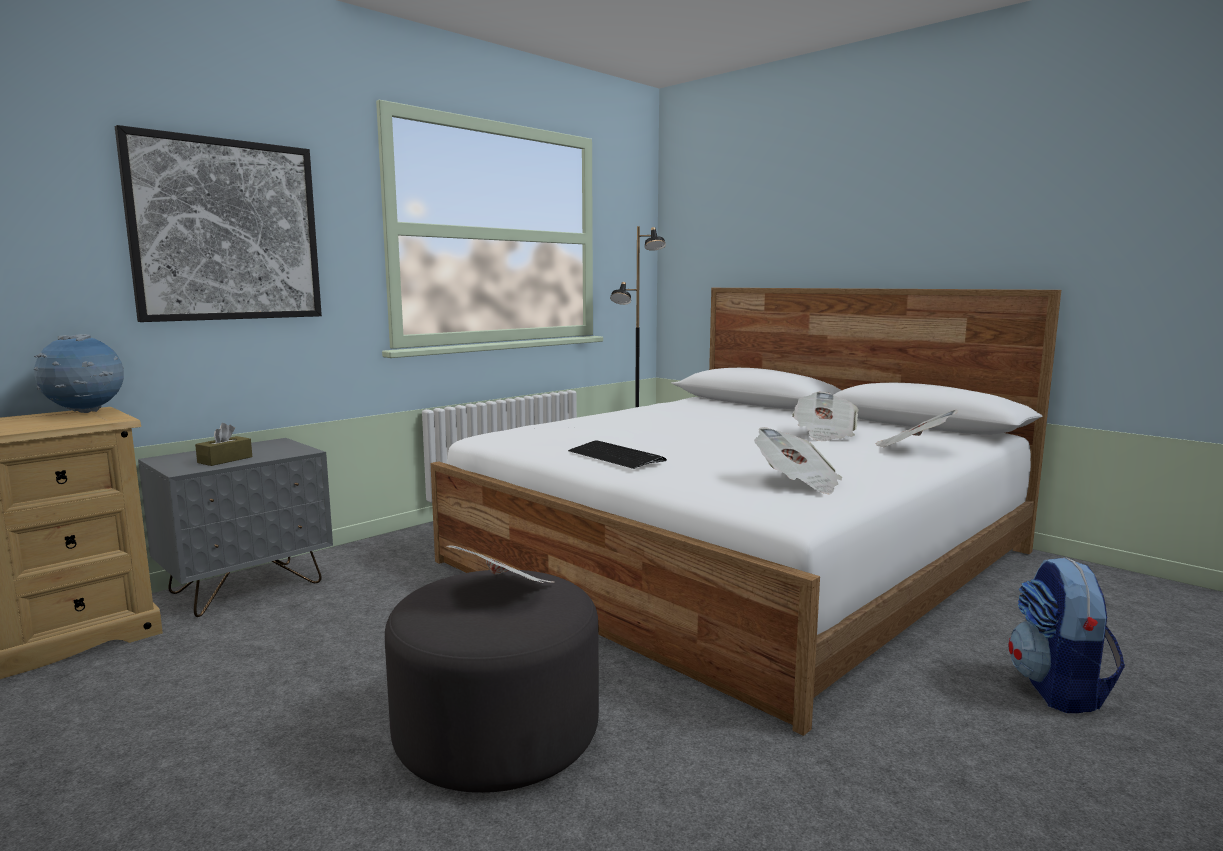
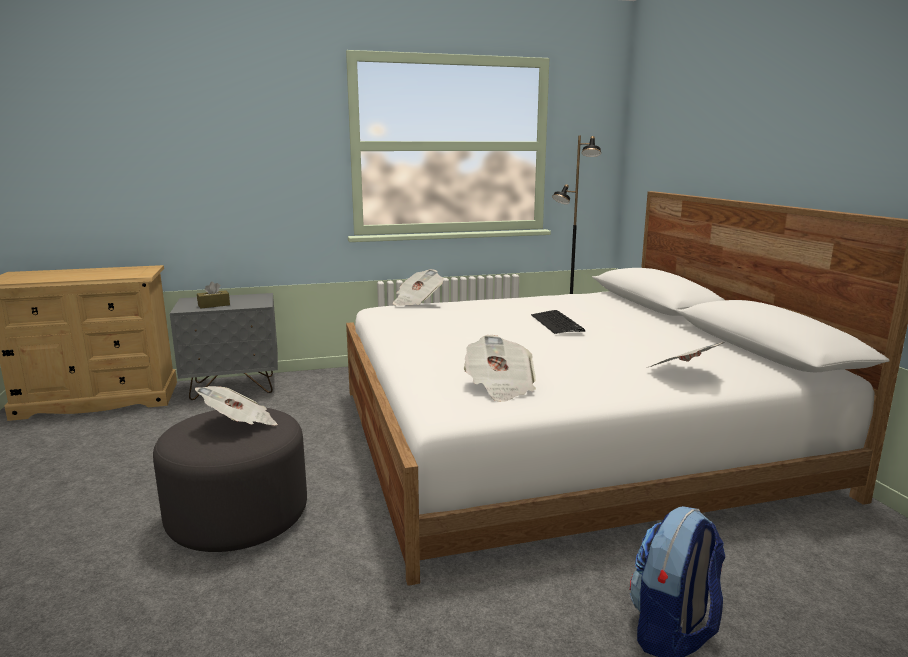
camera: 30 degrees right, 5 degrees up
(85, 413) = (141, 269): globe -> none
(226, 230) = (235, 153): picture -> none
(615, 456) = (418, 339): keyboard -> keyboard (557, 323)
(824, 434) = (635, 345): newspaper -> newspaper (416, 301)

